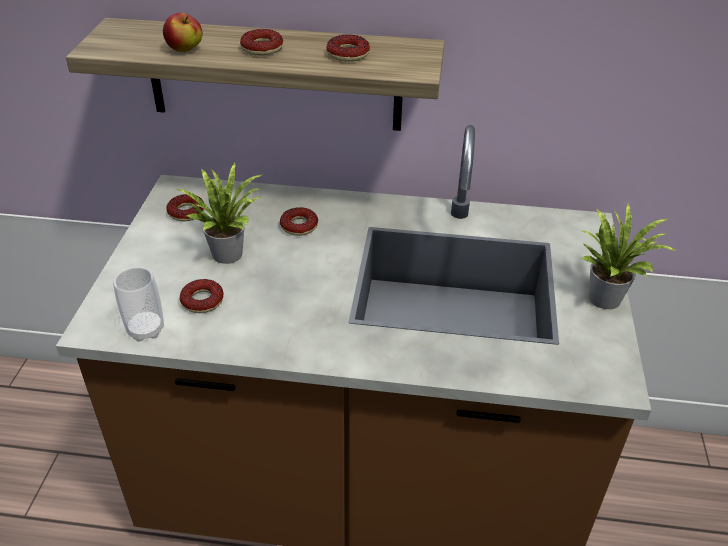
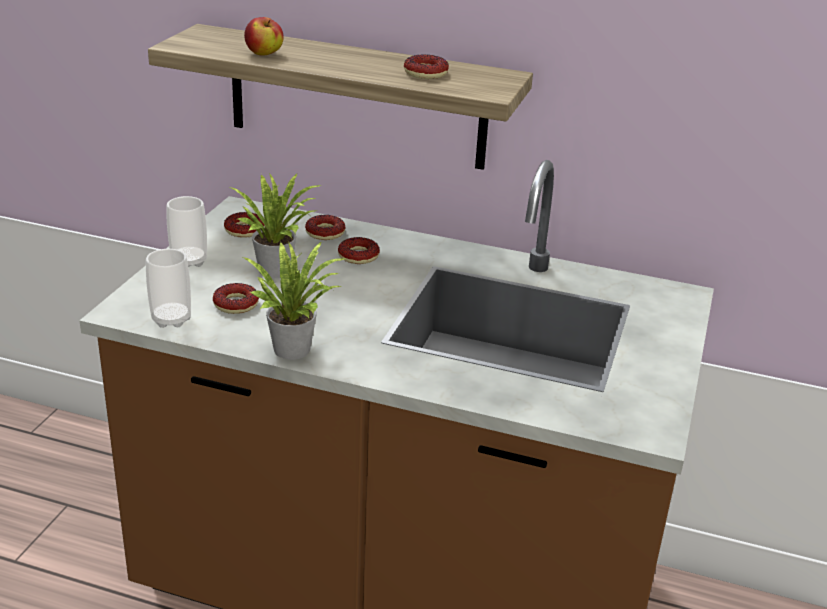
camera: 10 degrees right, 10 degrees down
(144, 257) = (189, 261): none -> cup
(262, 48) = (341, 60): donut -> donut (325, 233)
(606, 296) = (675, 358): potted plant -> potted plant (296, 347)

